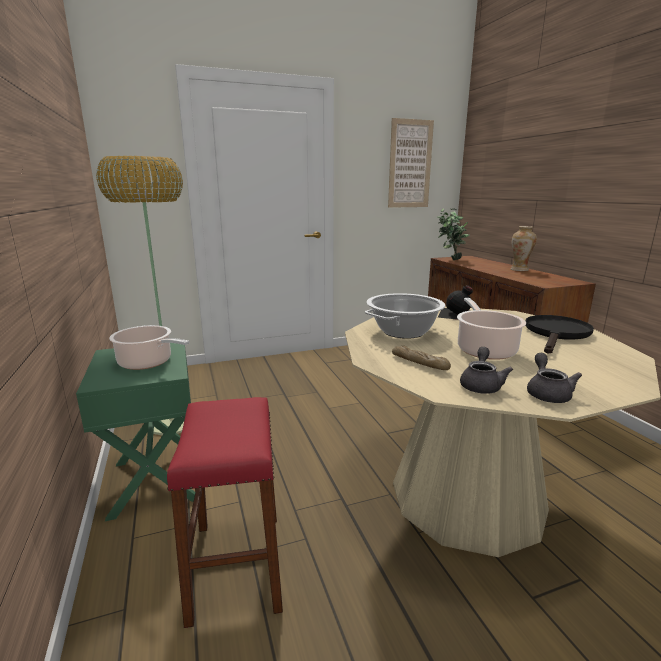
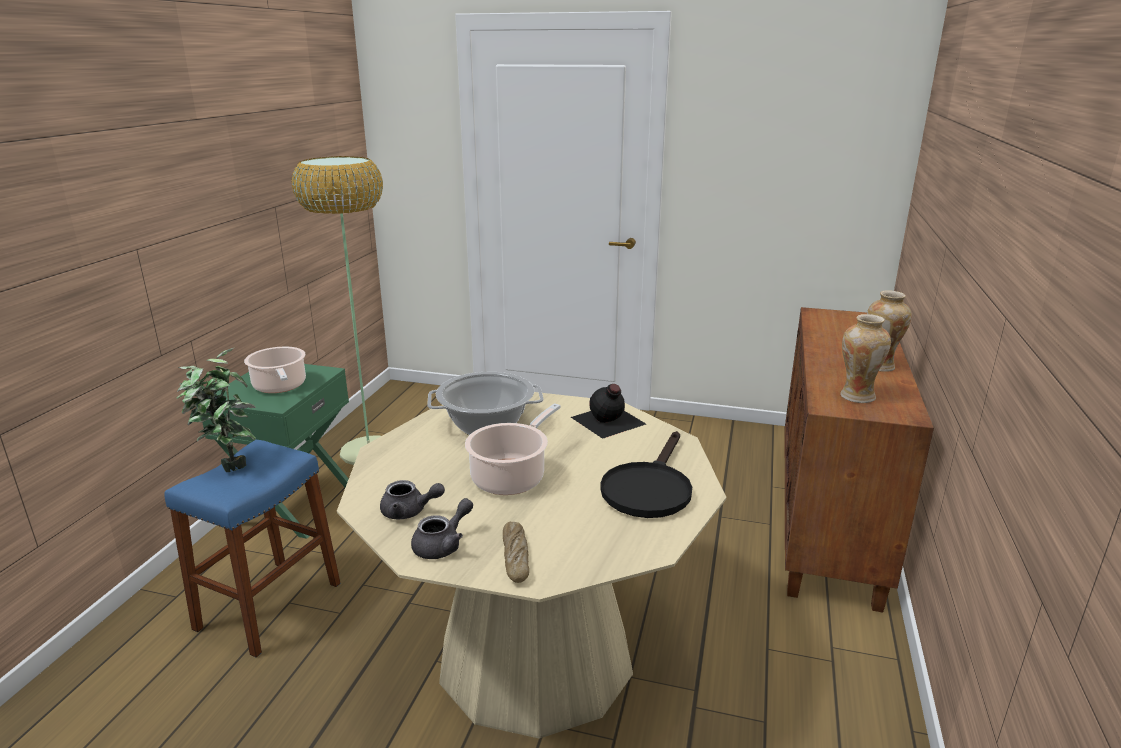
camera: 35 degrees right, 5 degrees up
(236, 565) = (269, 605): red stool -> blue stool
(410, 164) = (804, 142): picture -> none
(419, 363) = (412, 469): bread -> bread (515, 557)
(449, 259) = (820, 317): potted plant -> potted plant (228, 465)
(481, 385) = (409, 512): grey teapot -> grey teapot turned 45 degrees clockwise
(543, 279) = (857, 396): none -> vase
(556, 334) = (649, 488): black frying pan -> black frying pan turned 135 degrees clockwise

